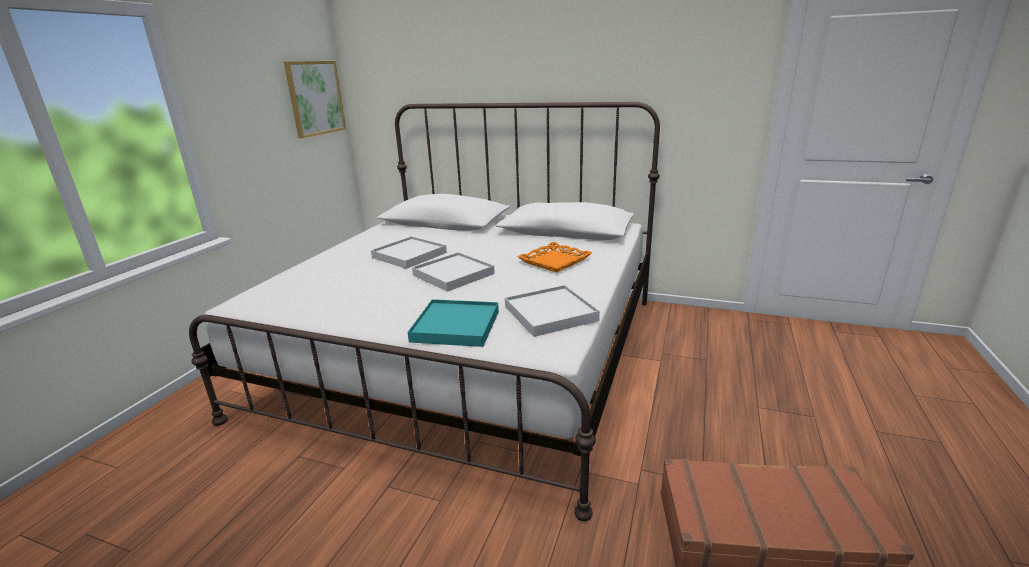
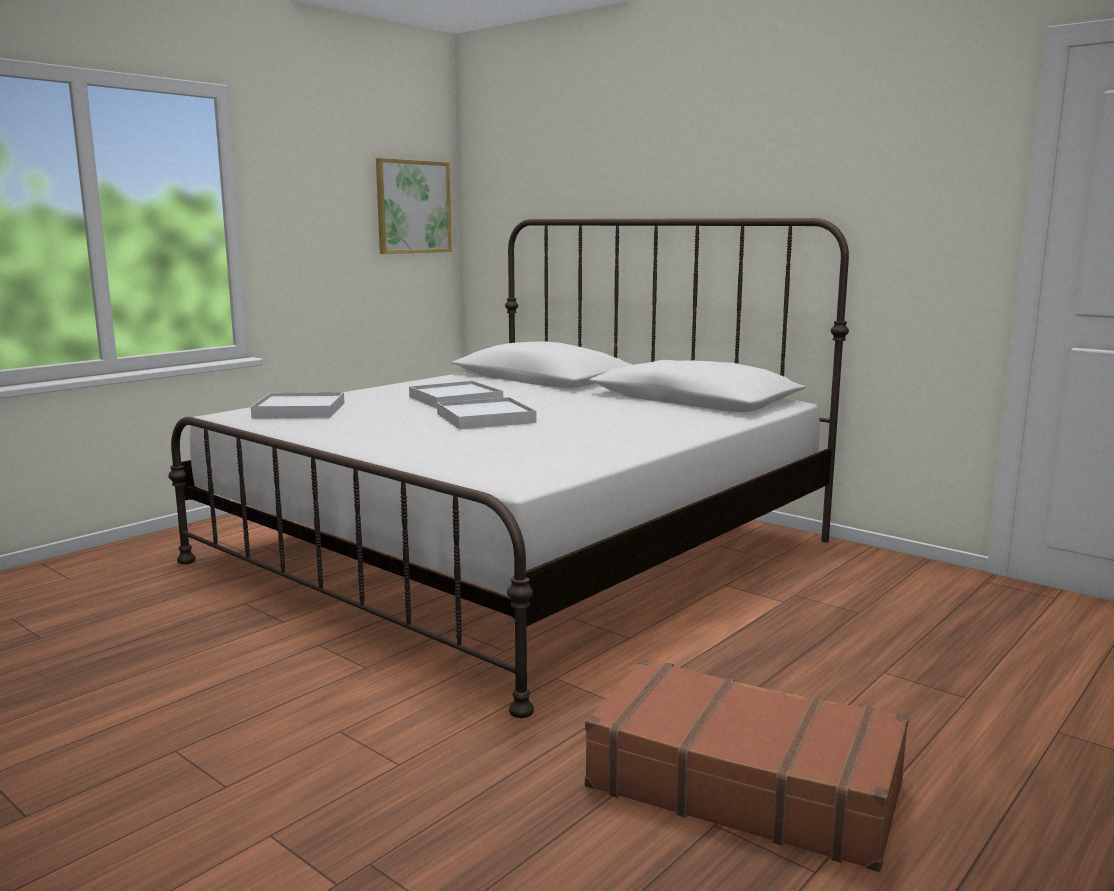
camera: 20 degrees right, 10 degrees down
(456, 326) = (432, 453): turquoise tray -> none
(550, 314) = (556, 457): white tray -> white tray (300, 410)
(554, 261) = (630, 421): orange tray -> none

